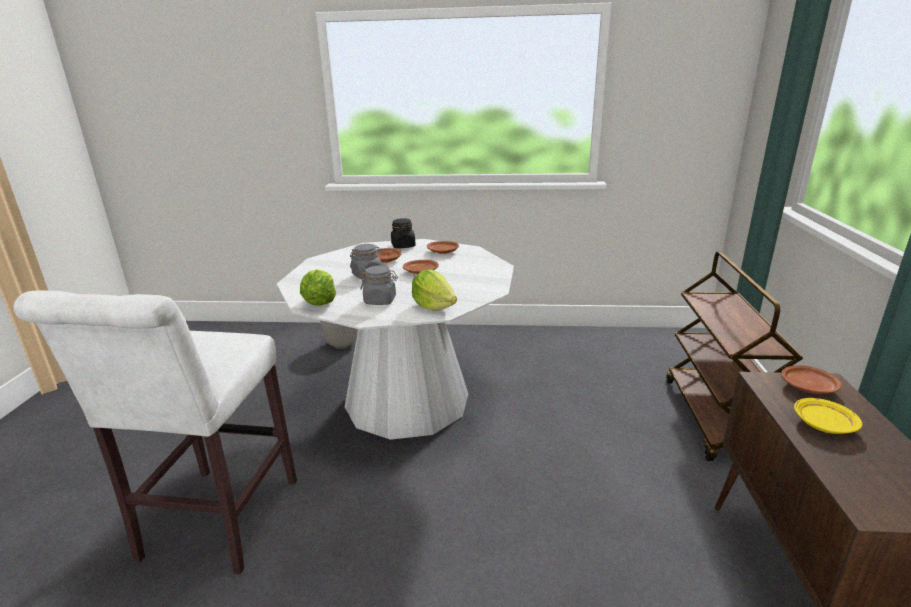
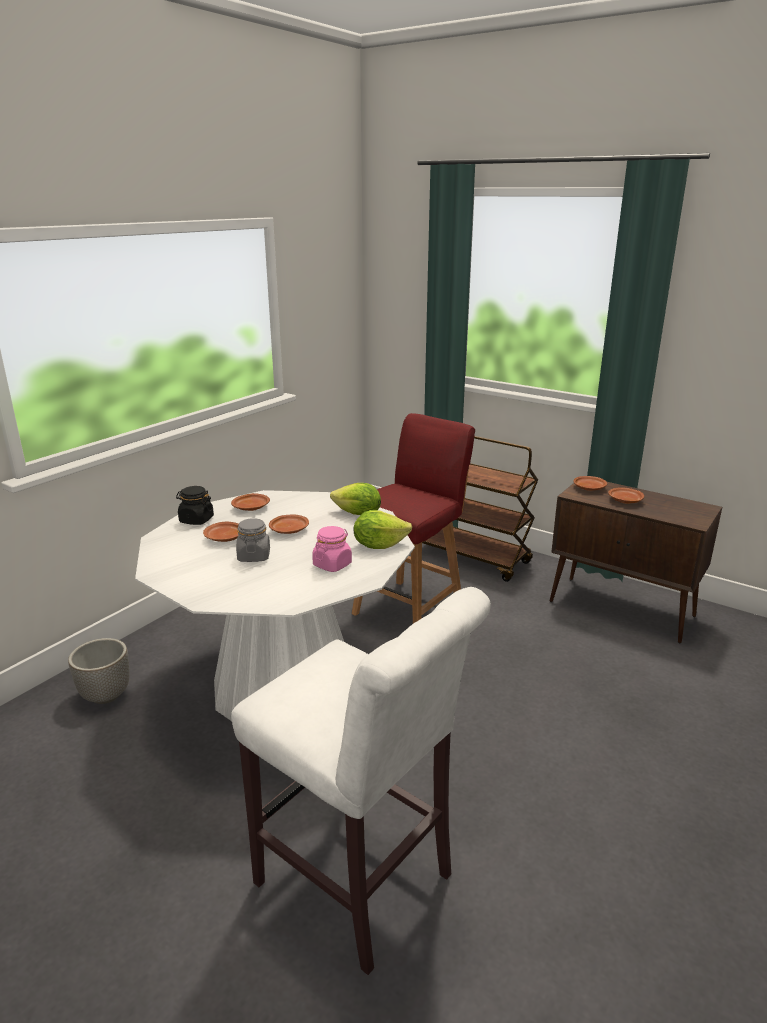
camera: 60 degrees left, 0 degrees up
(320, 302) = (292, 595): lettuce -> lettuce (358, 514)
(380, 300) = (332, 564): grey jar -> pink jar
(572, 417) = (410, 608): none -> red chair
(823, 424) = (624, 501): yellow plate -> brown plate

